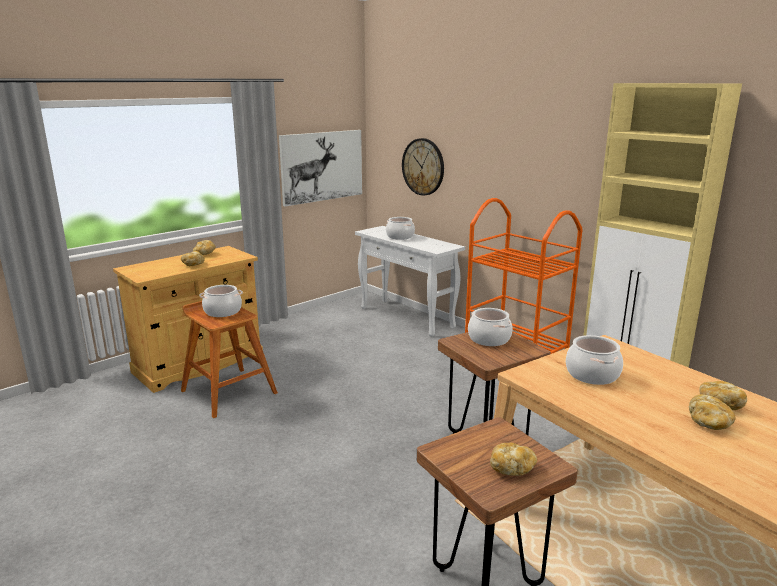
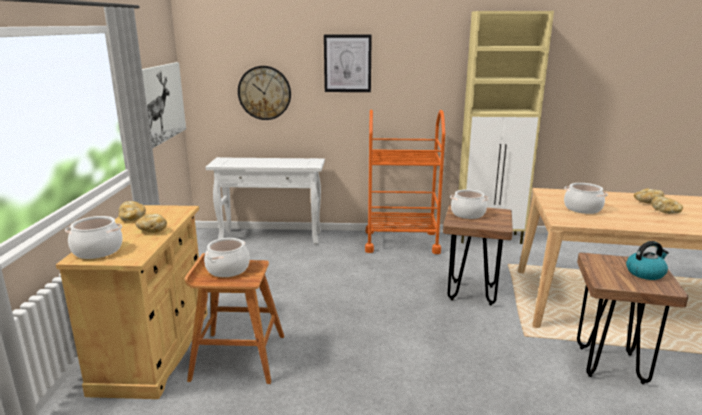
camera: 45 degrees left, 0 degrees up
(400, 236) = (257, 162): cooking pot -> cooking pot (97, 251)
(495, 142) = (347, 63): none -> picture
(511, 468) = (645, 273): bread -> kettle

